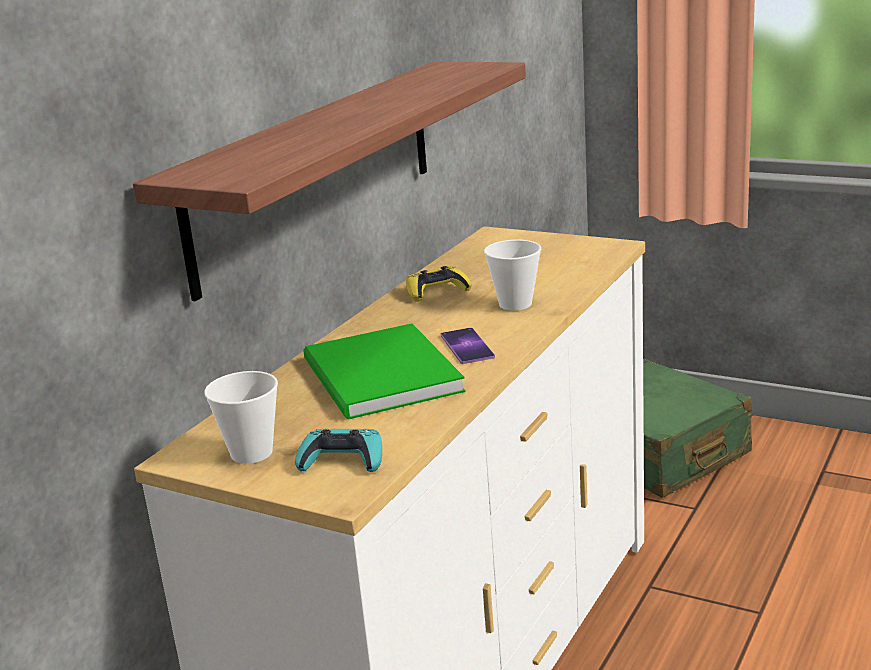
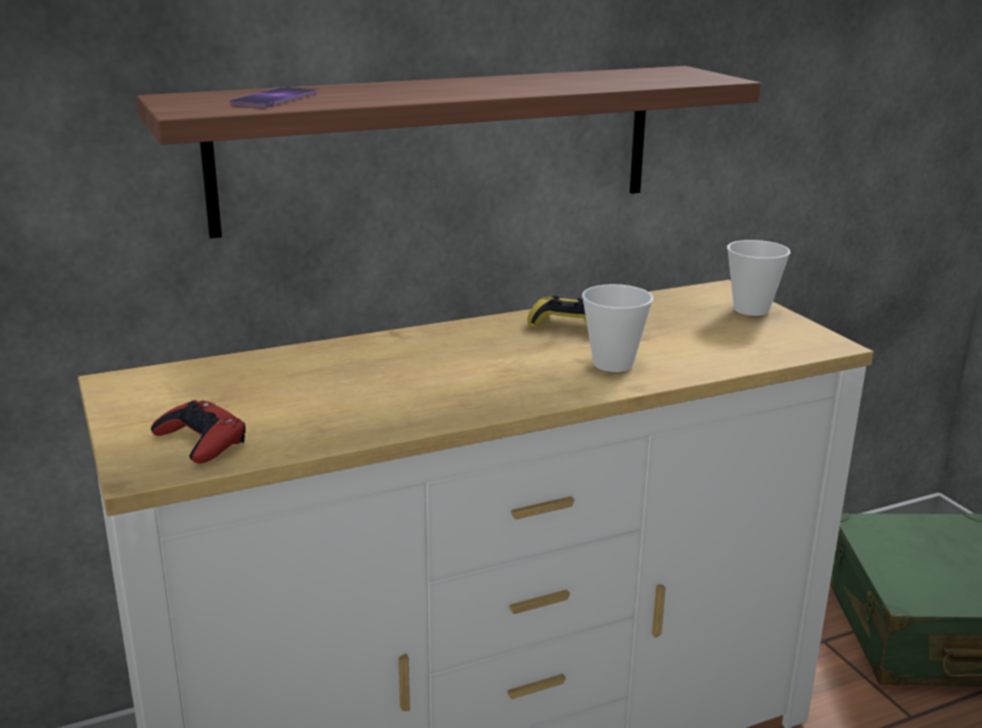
camera: 35 degrees right, 0 degrees up
(251, 453) = (160, 402): cup -> cup (751, 309)
(342, 460) = (201, 441): turquoise game controller -> red game controller
(379, 378) = (368, 382): green book -> none
(467, 346) = (492, 385): phone -> phone (275, 98)

